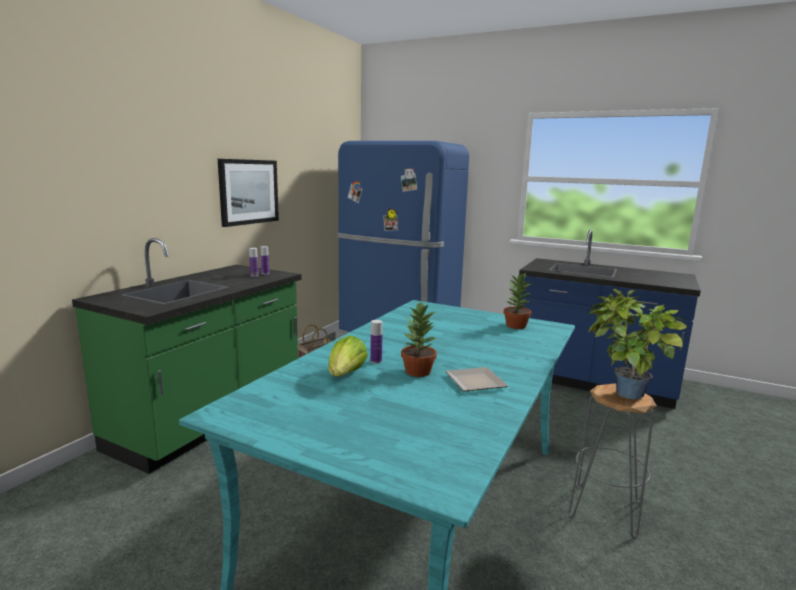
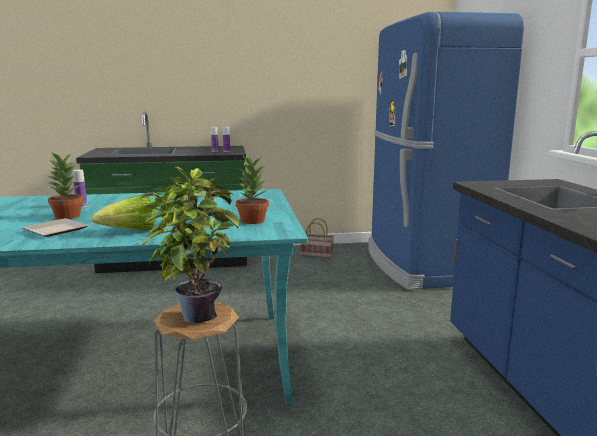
camera: 55 degrees right, 0 degrees up
(248, 192) = (264, 82): picture -> none
(346, 375) = (42, 206): lettuce -> lettuce (131, 232)

